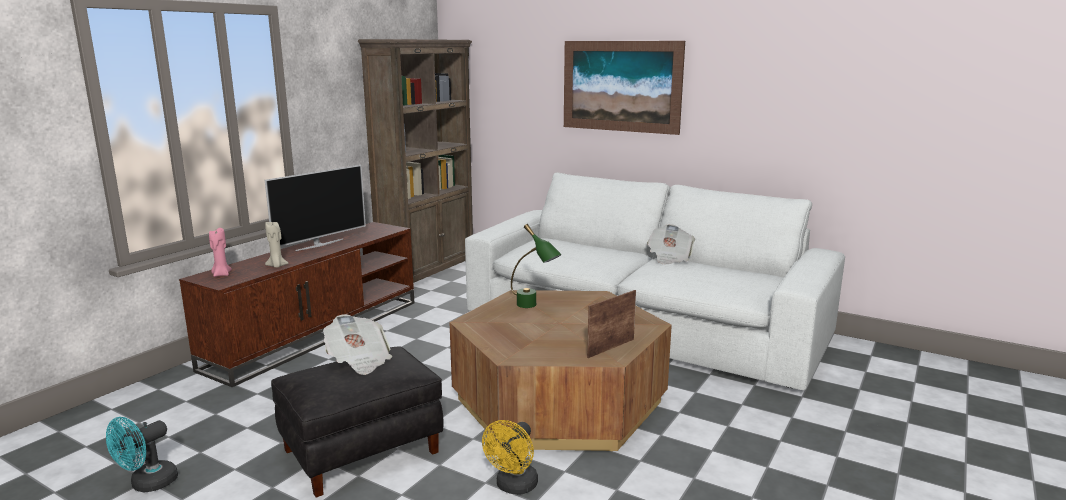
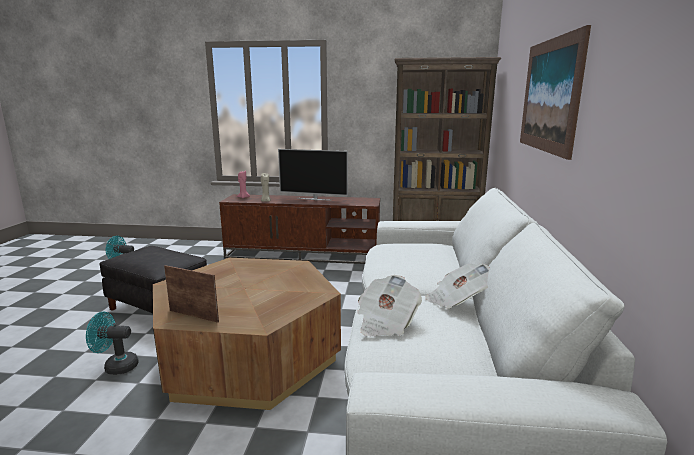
camera: 65 degrees right, 0 degrees up
(359, 360) = (169, 253): newspaper -> newspaper (386, 322)
(514, 487) = (116, 366): yellow fan -> turquoise fan
(533, 307) = (275, 274): green table lamp -> none

